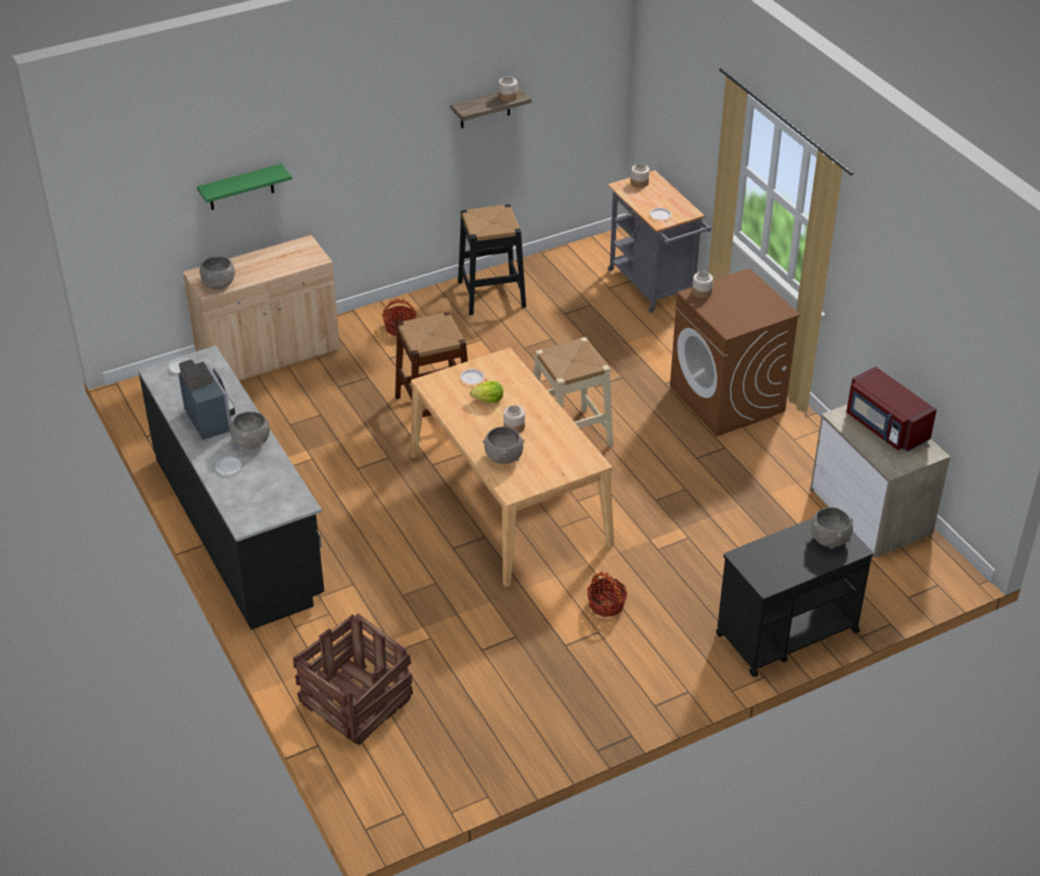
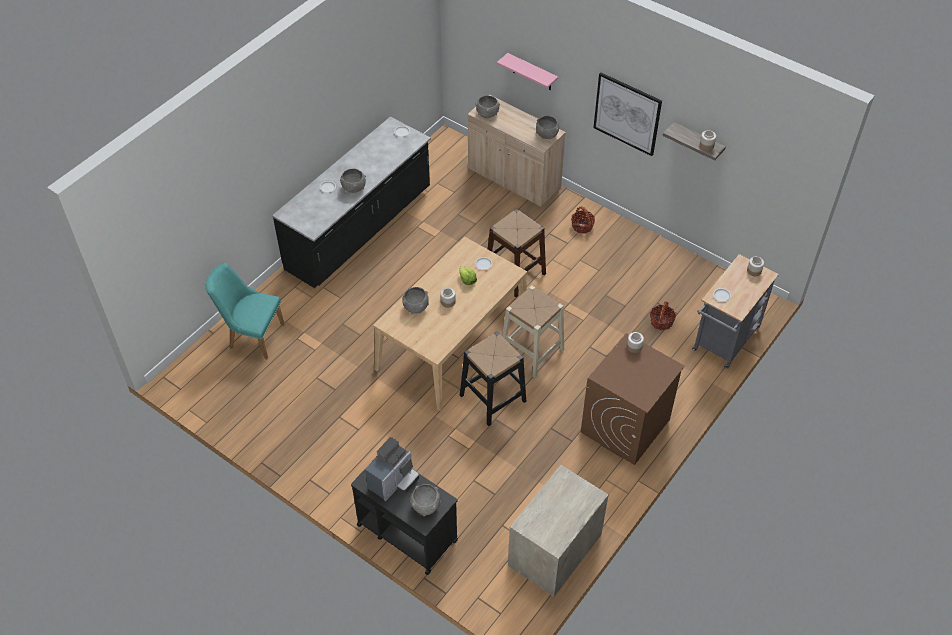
camera: 65 degrees right, 10 degrees up
(211, 418) = (364, 163): coffee machine -> coffee machine (393, 481)
(241, 187) = (532, 72): green shelf -> pink shelf
(303, 250) = (547, 135): none -> grey bowl
(355, 701) = (251, 335): crate -> turquoise chair
(388, 141) = (627, 114): none -> picture
(491, 294) = (650, 257): black stool -> black stool (492, 398)
(606, 604) = (384, 425): basket -> basket (661, 322)
(885, 427) = (568, 508): red microwave -> none

